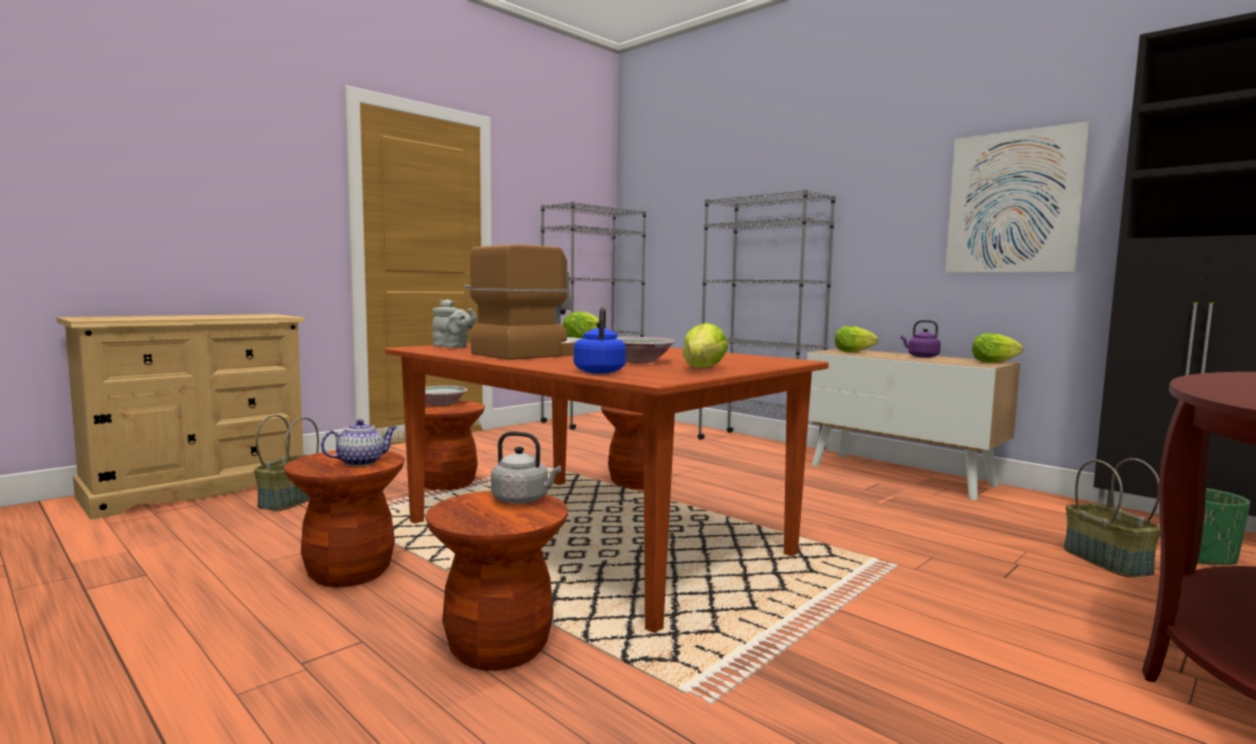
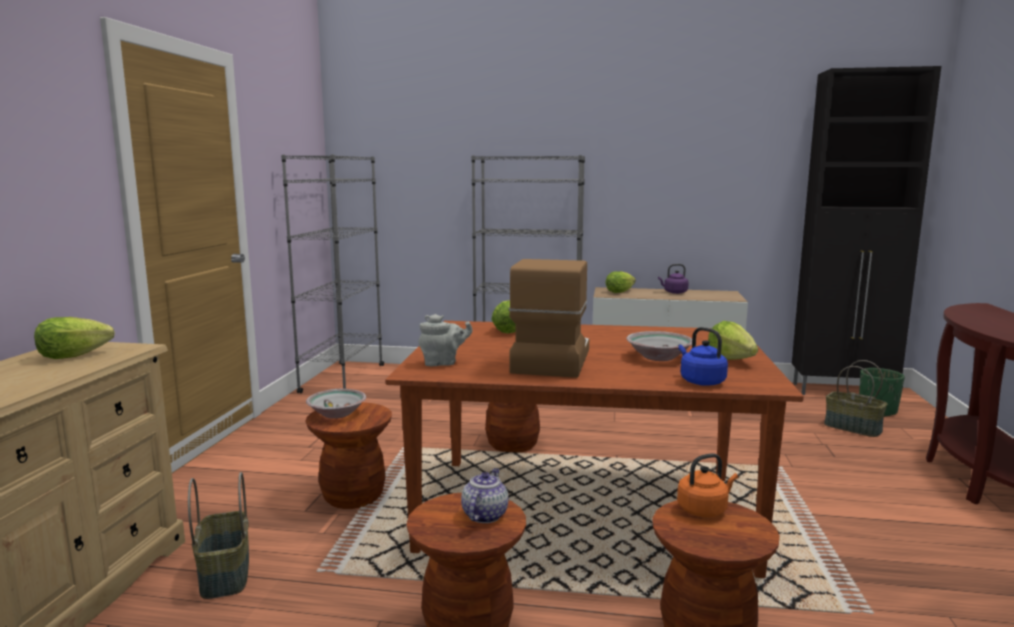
camera: 35 degrees left, 5 degrees up
(523, 500) = (704, 509): grey kettle -> orange kettle
(993, 362) = (728, 294): lettuce -> lettuce (72, 356)
(1013, 202) = (728, 172): picture -> none

